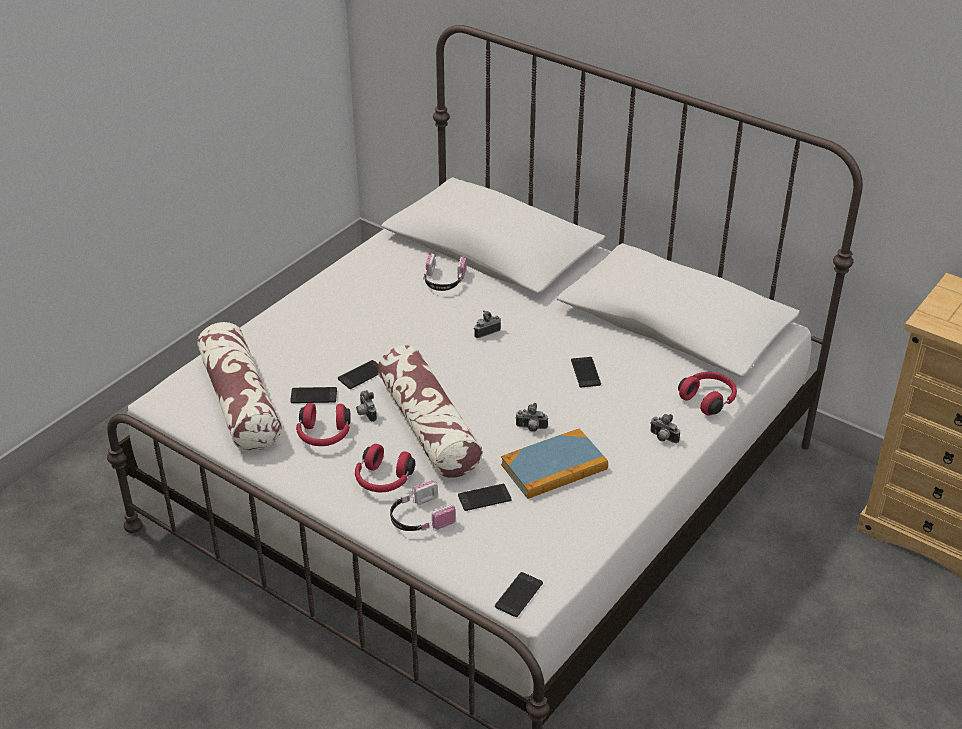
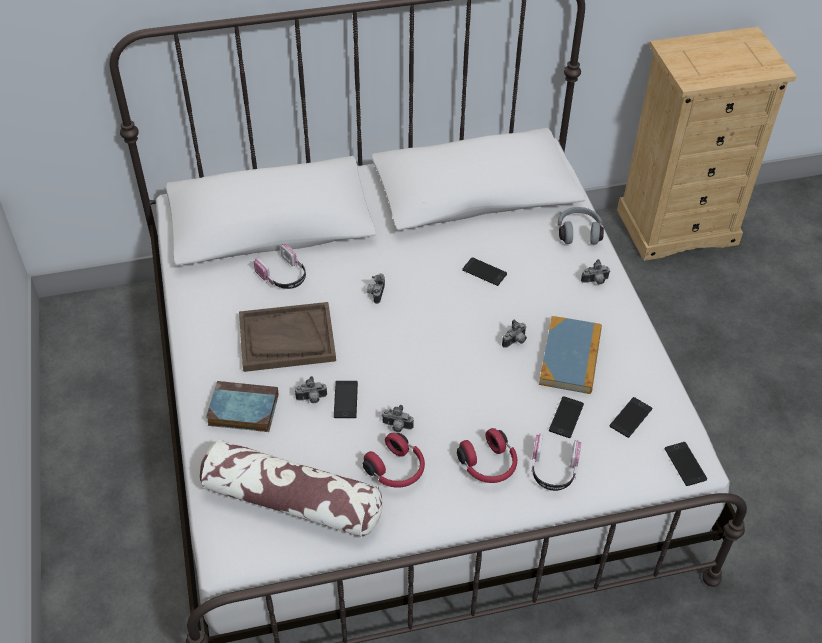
camera: 50 degrees left, 10 degrees up
(294, 334) = (241, 410): none -> book
(313, 396) = (338, 446): phone -> phone (630, 417)
(342, 359) = (312, 399): none -> camera
(384, 316) = (286, 339): none -> brown tray
(428, 427) = (453, 398): pillow -> none
(708, 399) = (578, 232): red headphones -> grey headphones

